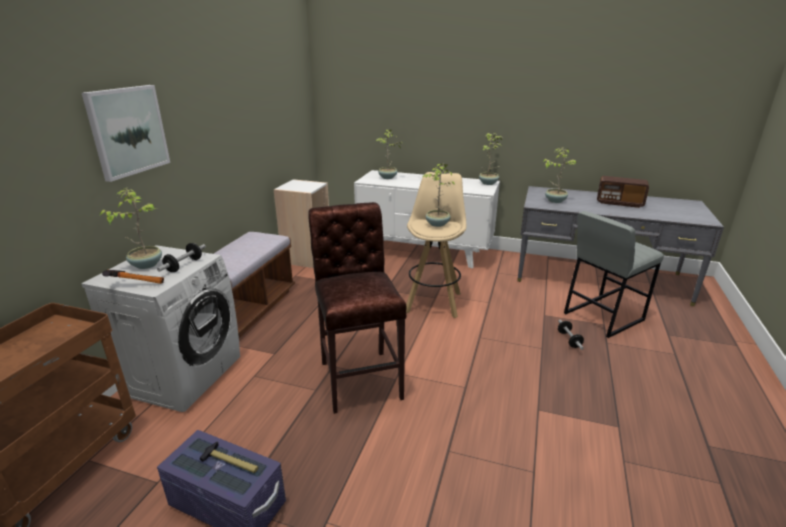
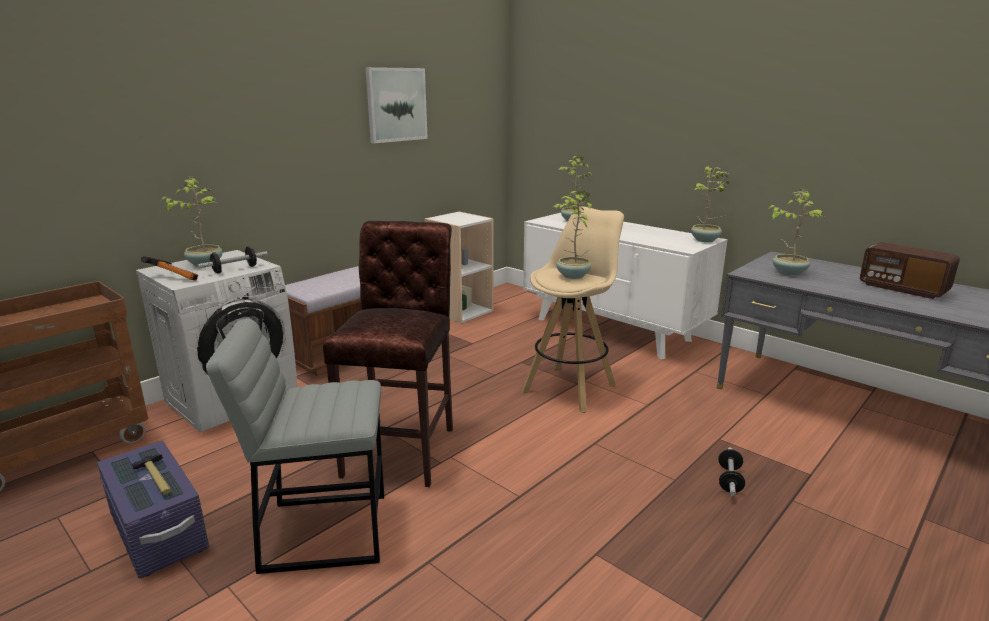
camera: 25 degrees right, 5 degrees down
(128, 131) = (220, 122): picture -> picture (396, 105)
(602, 317) = (817, 464): grey chair -> grey chair (321, 532)

